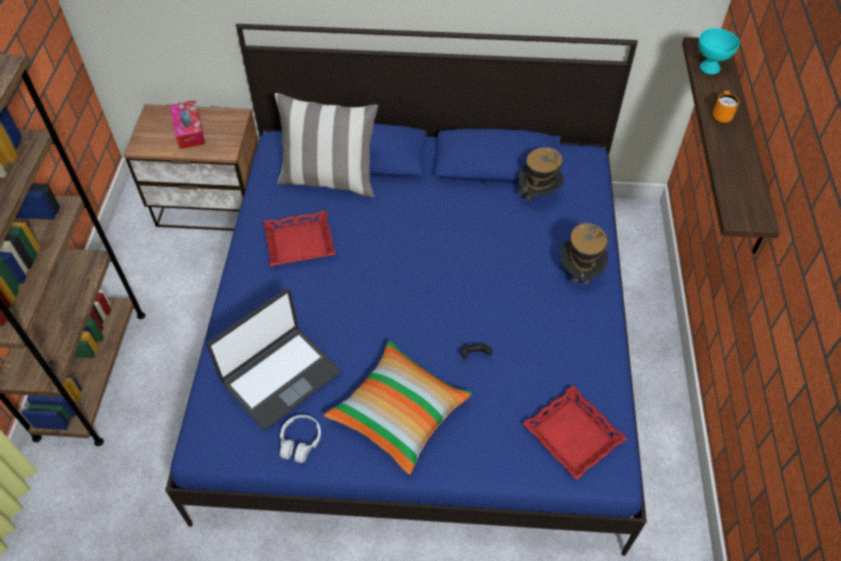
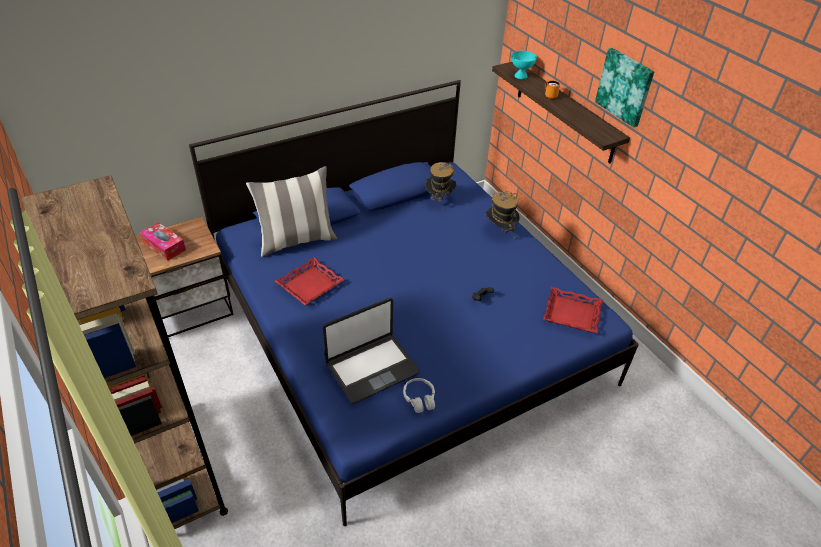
camera: 35 degrees left, 10 degrees down
(280, 377) = (371, 368): laptop -> laptop turned 45 degrees clockwise
(399, 413) = (466, 351): pillow -> none
(798, 153) = (625, 86): none -> picture

